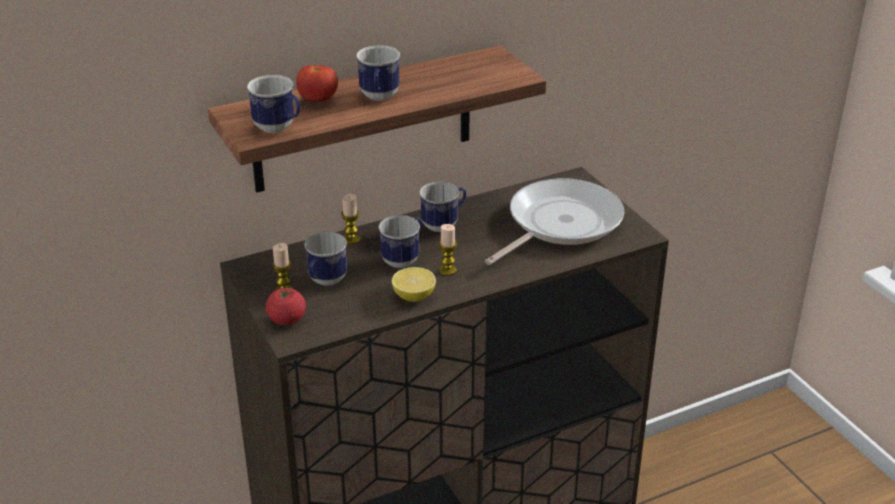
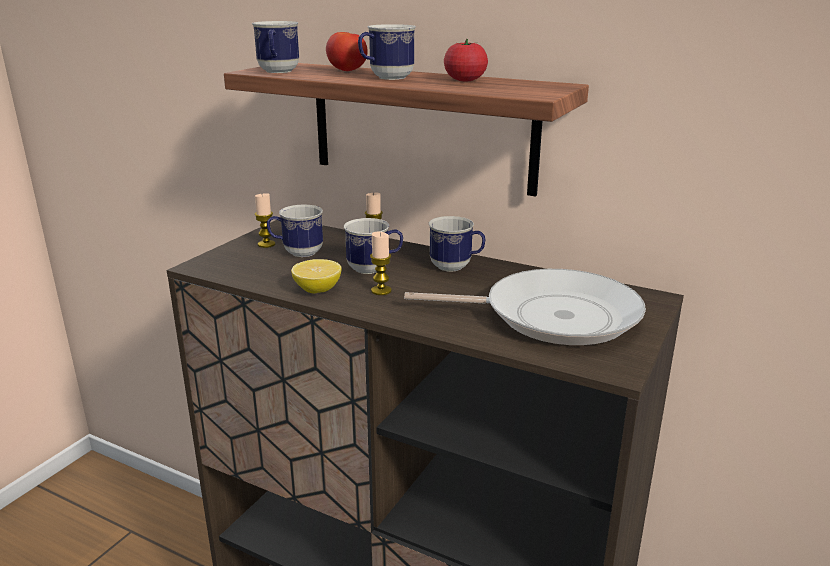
camera: 55 degrees right, 10 degrees down
(287, 319) = (225, 256): tomato -> tomato (465, 80)

